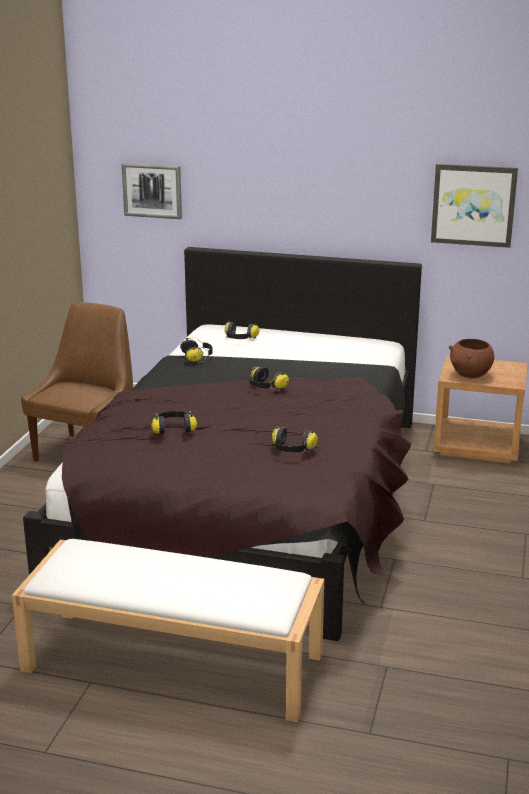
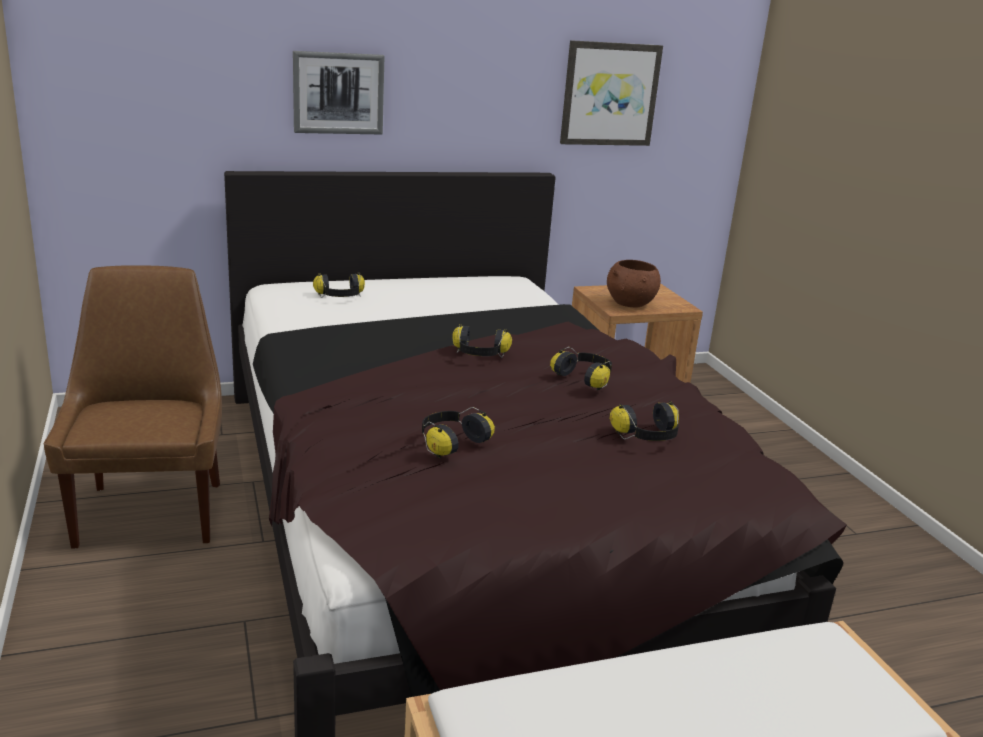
camera: 35 degrees left, 0 degrees up
(152, 190) = (159, 85): picture -> picture (338, 93)
(197, 357) = (318, 329): headphones -> headphones (584, 379)

